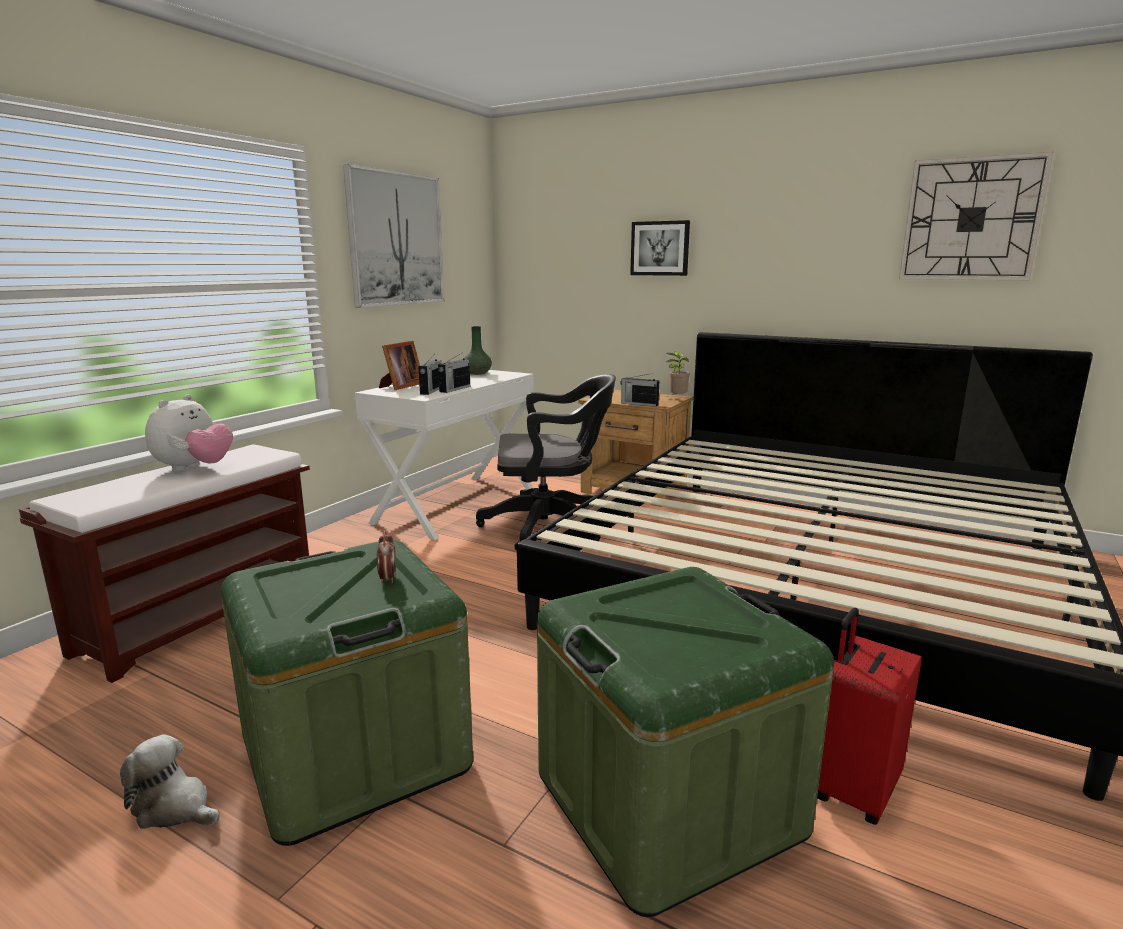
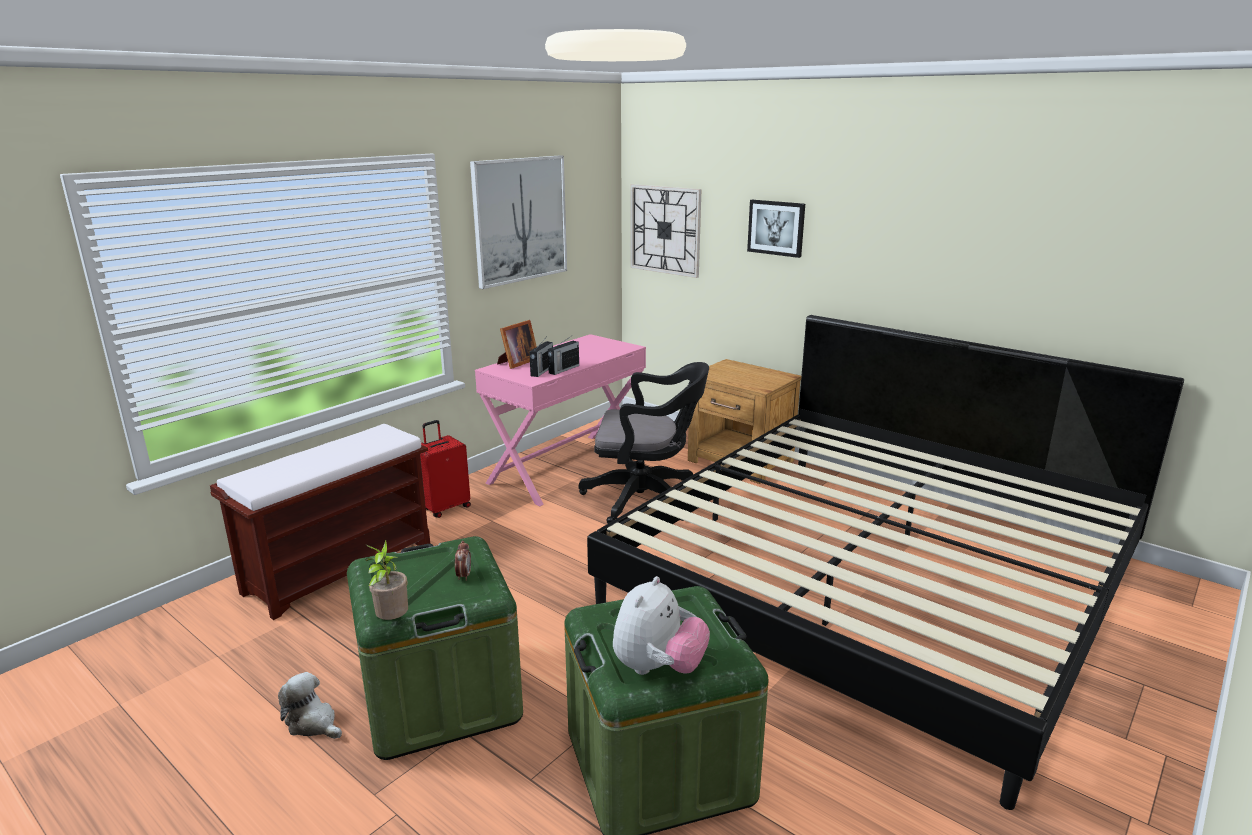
camera: 10 degrees right, 5 degrees up
(194, 469) = (336, 451): plush toy -> plush toy (658, 668)
(455, 505) = (567, 467): white desk -> pink desk
(478, 373) = (593, 344): green vase -> none
(638, 404) = (742, 384): radio -> none
(676, 399) = (784, 378): potted plant -> potted plant (391, 621)
(853, 790) = (808, 774): red suitcase -> red suitcase (445, 508)
(971, 219) = (1075, 232): wall clock -> wall clock (665, 230)

